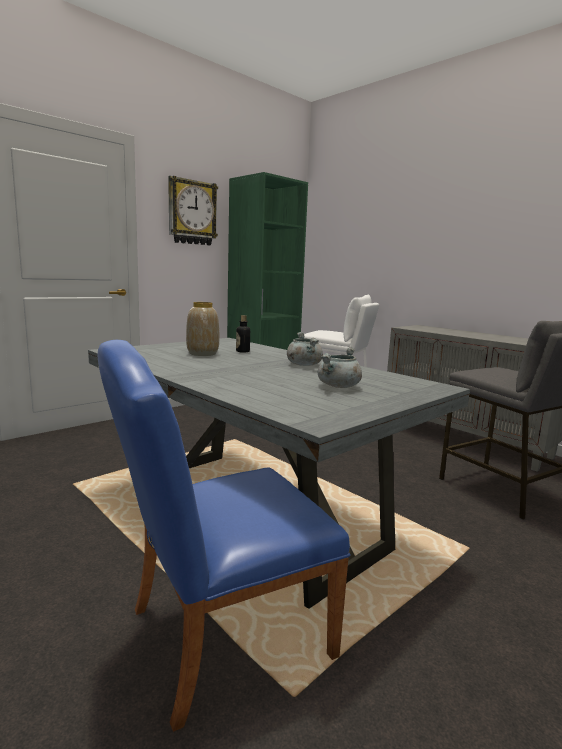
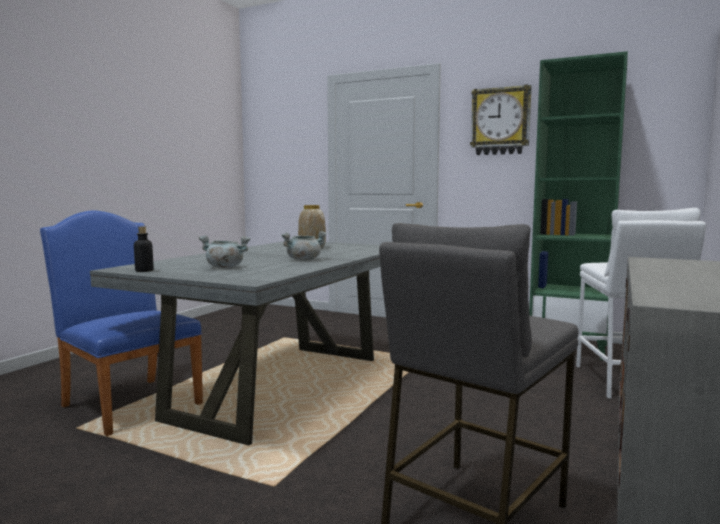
camera: 70 degrees right, 5 degrees down
(242, 351) = (340, 251): bottle -> bottle (144, 271)

